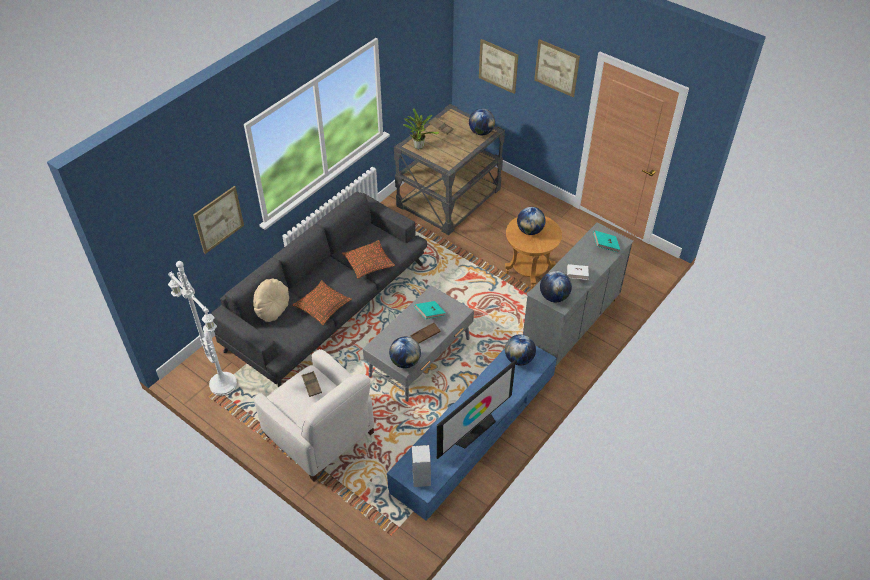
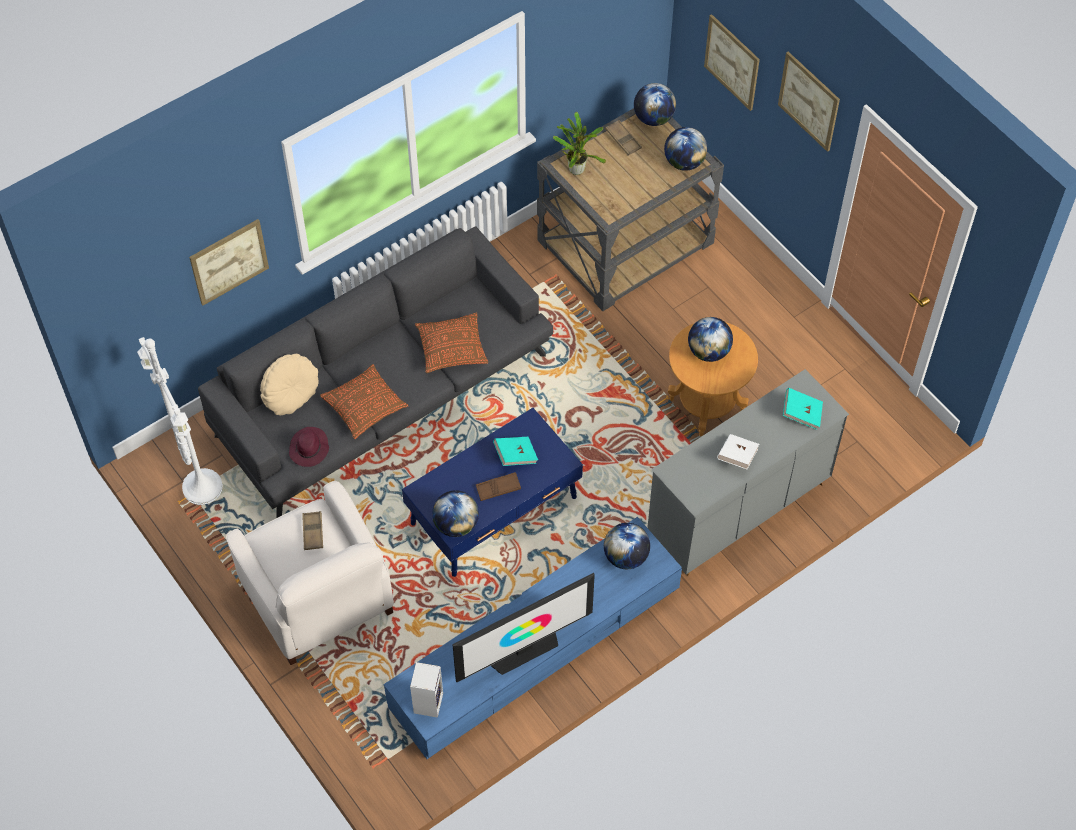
camera: 15 degrees right, 10 degrees up
(293, 338) = (309, 449): none -> purple hat
(420, 356) = (494, 510): grey coffee table -> blue coffee table
(554, 297) = (690, 483): globe -> globe (653, 118)

